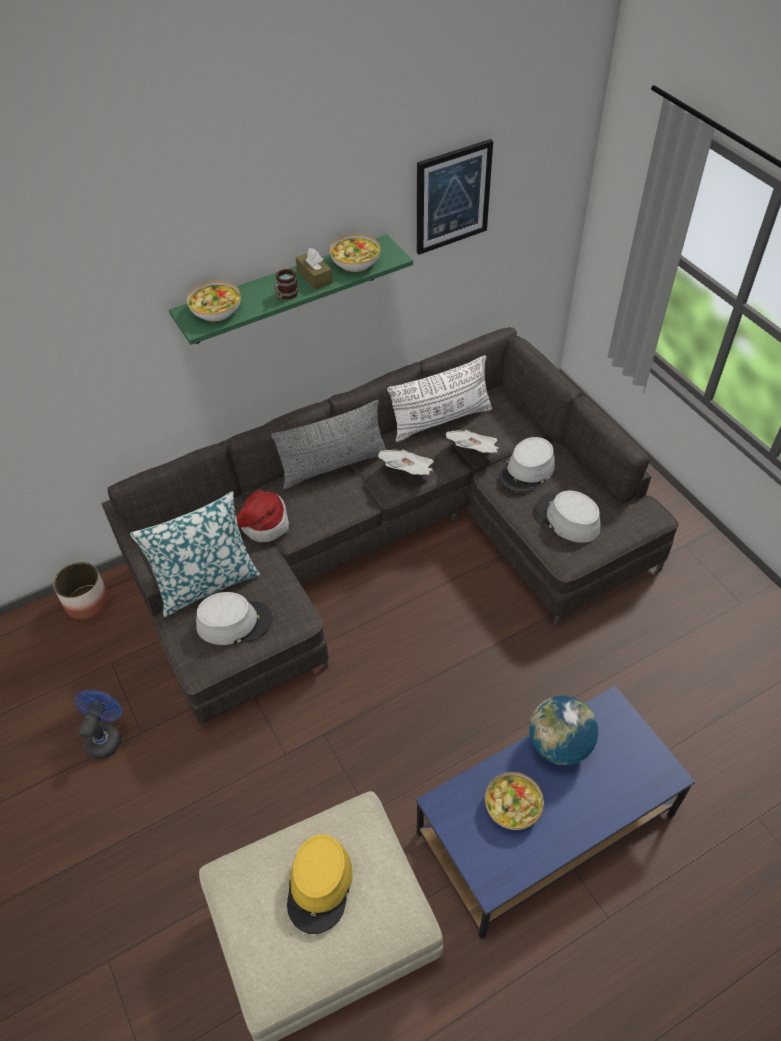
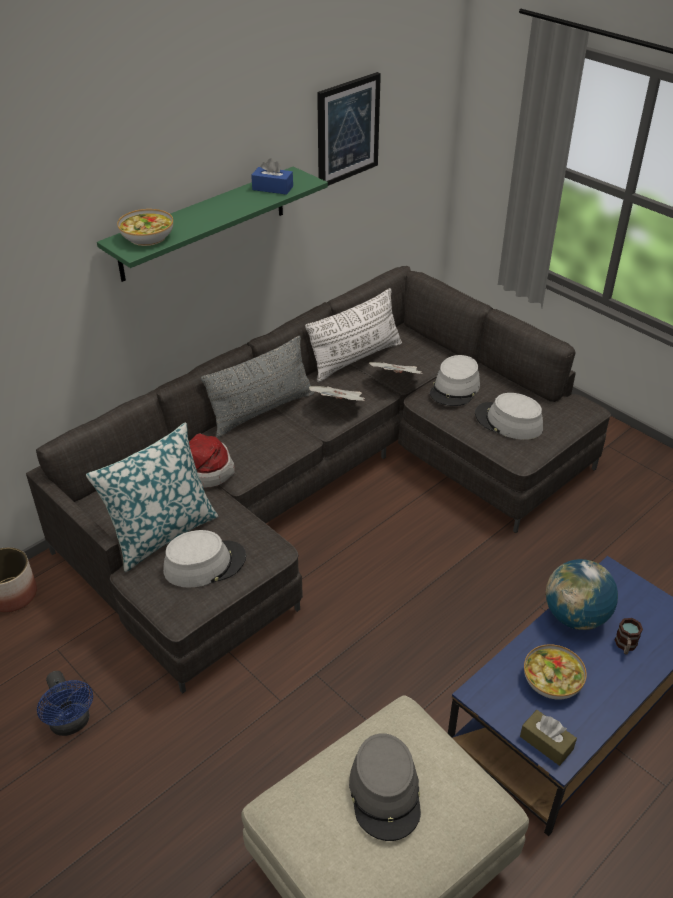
camera: 15 degrees left, 10 degrees down
(106, 736) = (71, 724): blue fan -> blue fan turned 150 degrees clockwise
(285, 296) = (214, 219): mug -> mug (625, 646)
(314, 277) = (237, 203): brown tissue box -> brown tissue box (546, 743)
(320, 885) = (385, 792): yellow hat -> grey hat
(356, 262) = (272, 188): bowl -> blue tissue box

